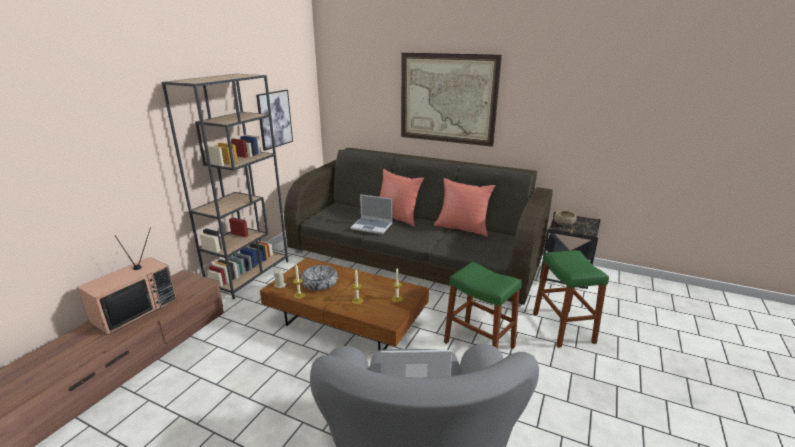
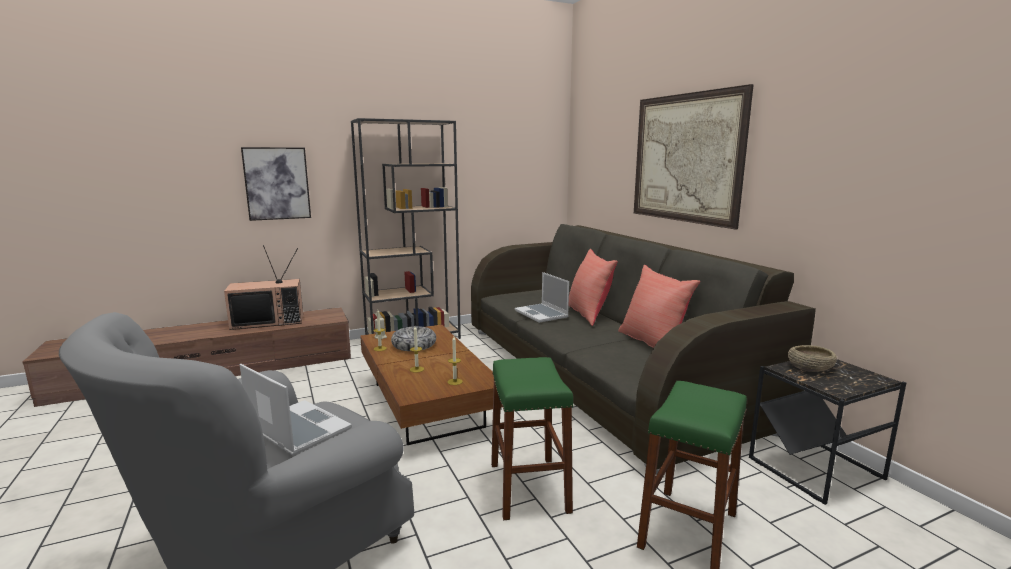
camera: 40 degrees right, 10 degrees down
(274, 119) = (492, 179): picture -> picture (277, 183)

